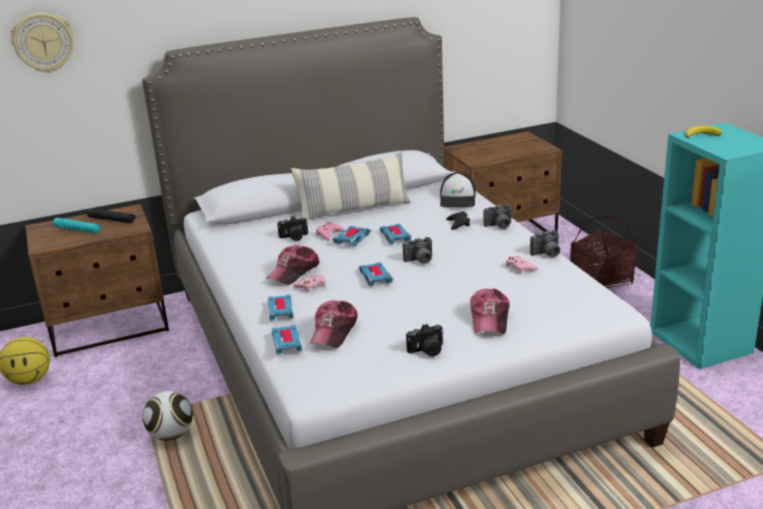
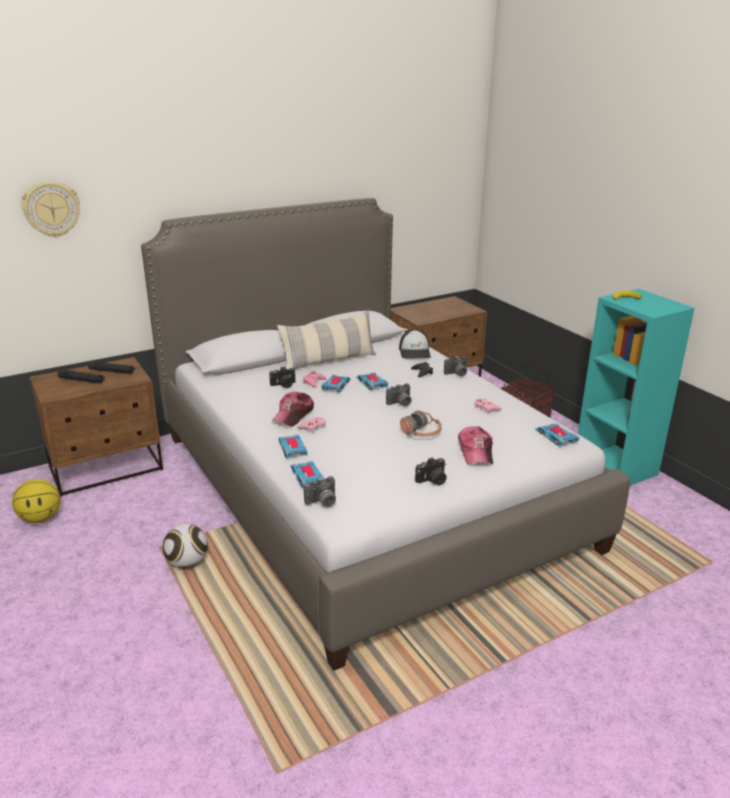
camera: 10 degrees left, 0 degrees up
(78, 230) = (81, 380): turquoise flashlight -> black flashlight
(334, 331) = (347, 466): cap -> none
(375, 277) = (366, 418): toy car -> toy car (556, 437)
(432, 295) = (421, 433): none -> headphones
(547, 254) = (504, 397): camera -> camera (322, 502)

